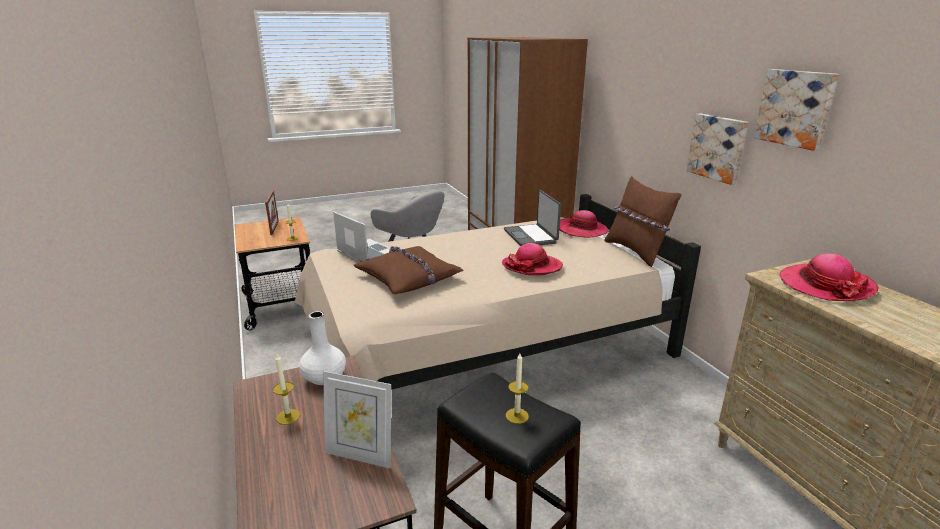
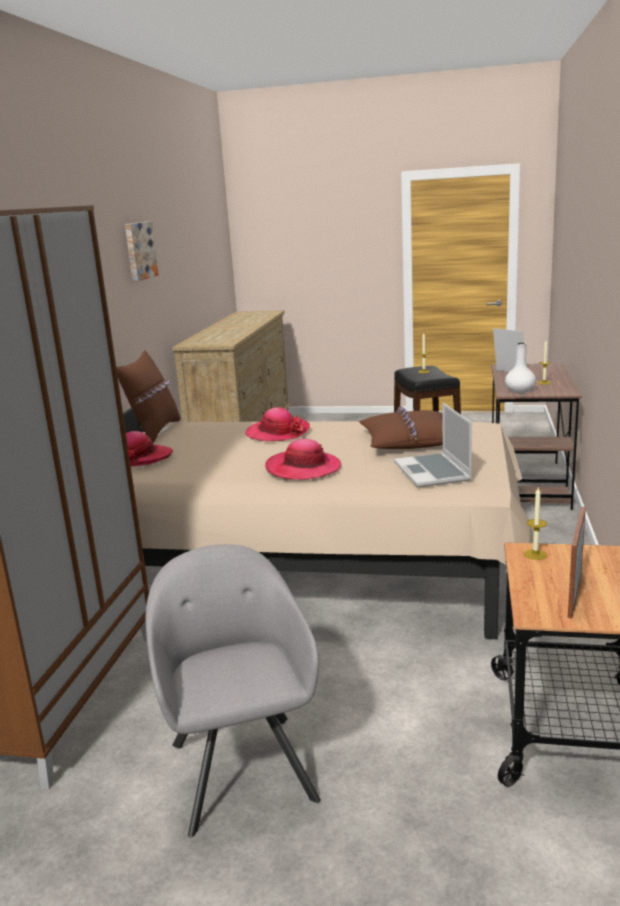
camera: 145 degrees left, 5 degrees down
(531, 236) = (210, 460): laptop -> none
(718, 147) = (117, 303): picture -> none
(825, 285) = (214, 339): hat -> hat (303, 468)

